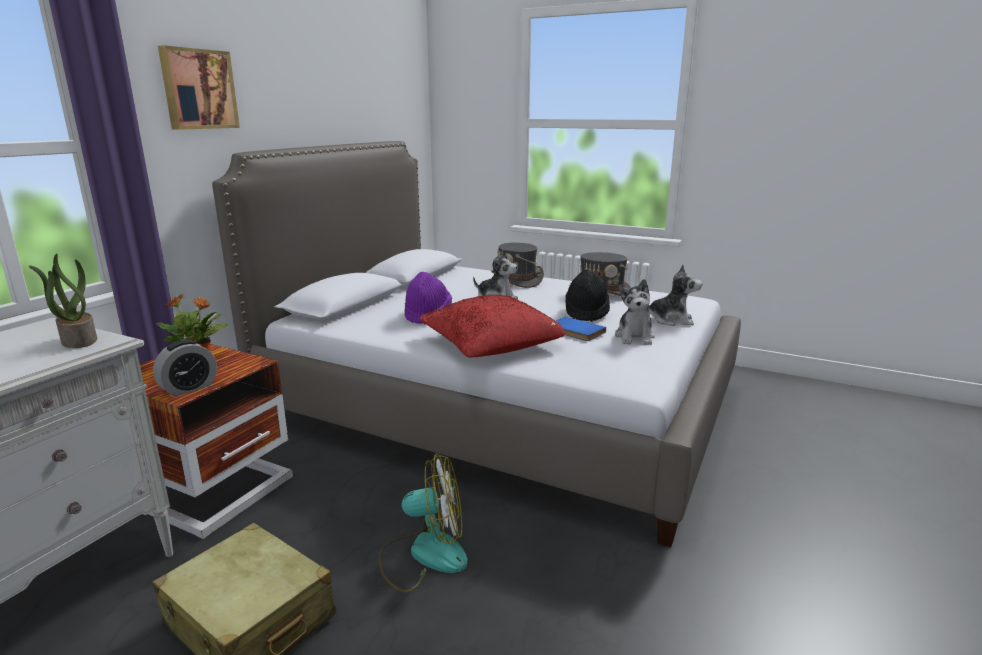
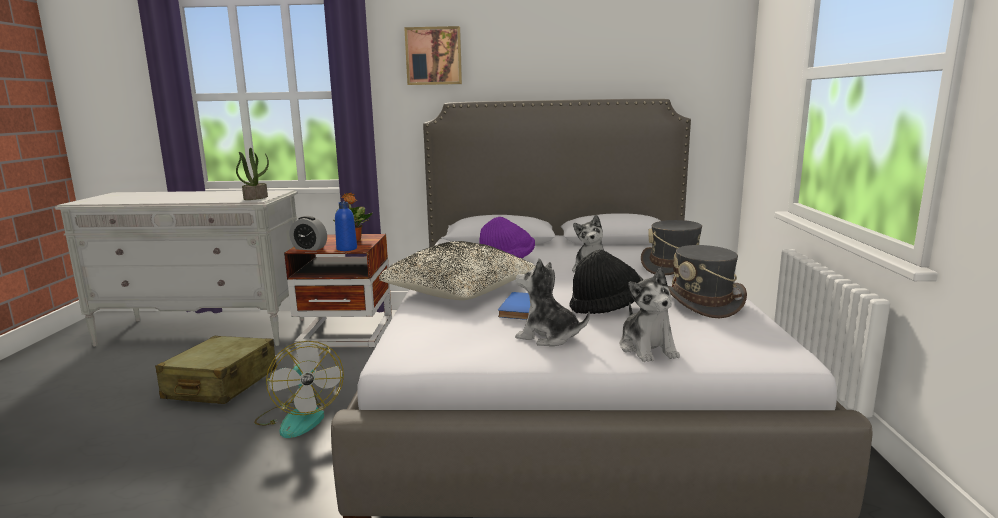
camera: 65 degrees right, 5 degrees down
(239, 368) = (346, 249): none -> blue bottle
(492, 343) = (459, 289): red pillow -> beige pillow
(635, 337) = (548, 337): plush toy -> plush toy turned 45 degrees clockwise

